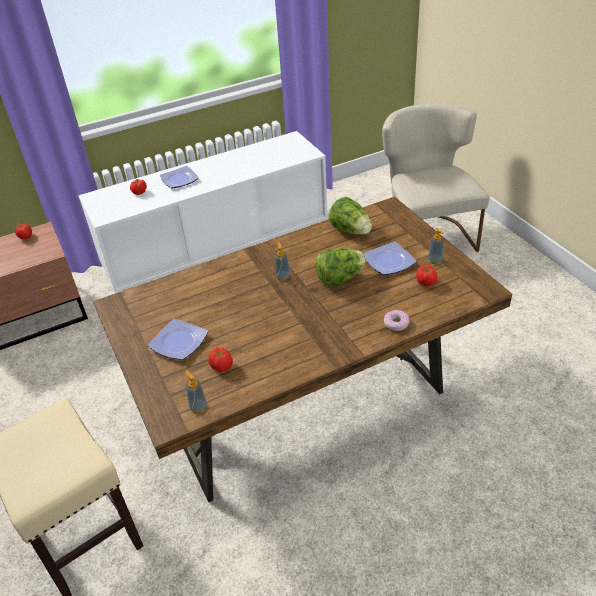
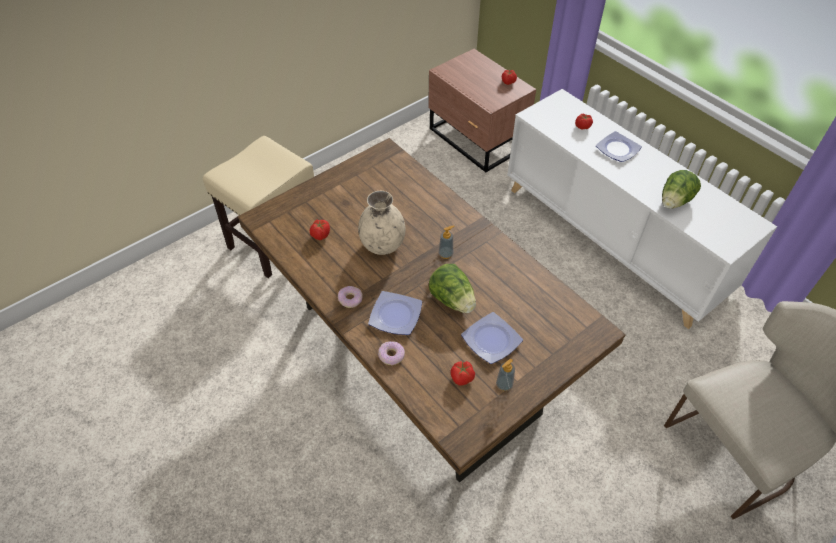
camera: 75 degrees right, 10 degrees up
(177, 343) = (345, 201): plate -> plate (395, 314)
(198, 407) = (275, 231): soap dispenser -> none
(254, 319) = (382, 245): none -> beige vase
(321, 347) = (350, 299): none -> donut
(351, 231) = (539, 299): lettuce -> lettuce (674, 201)

